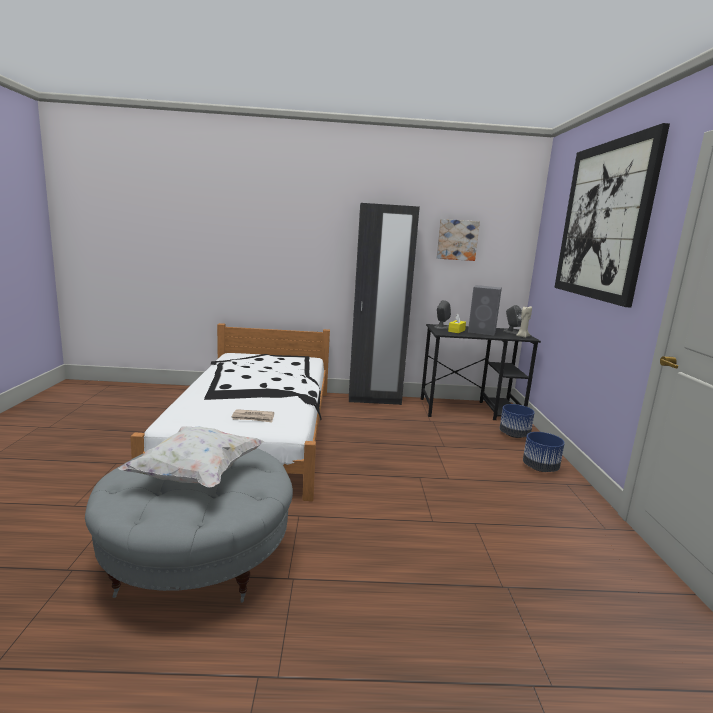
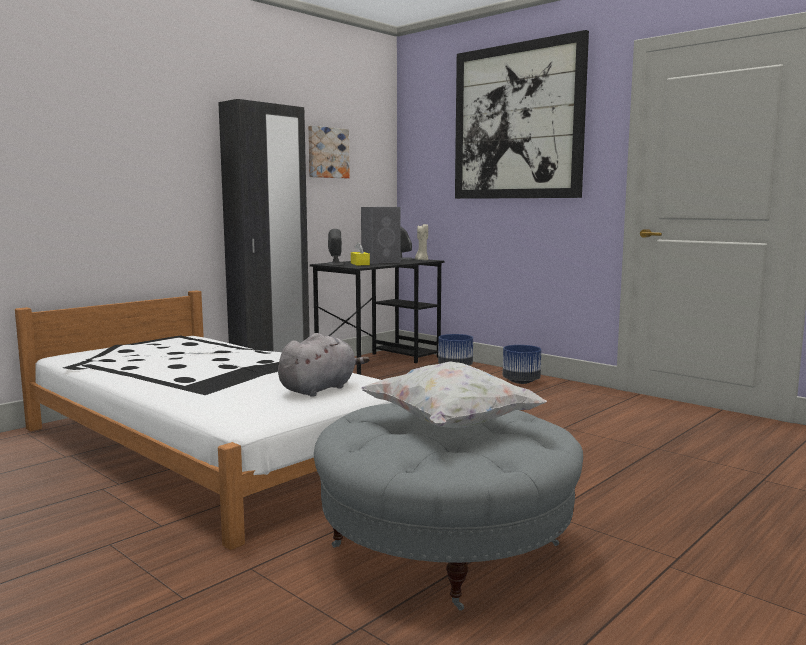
camera: 45 degrees left, 5 degrees down
(253, 418) = (320, 389): newspaper -> grey plush toy

